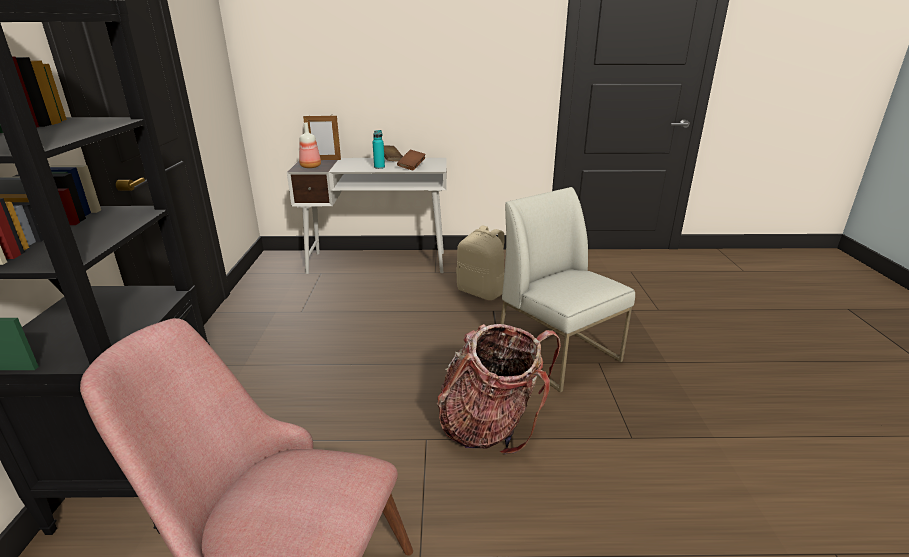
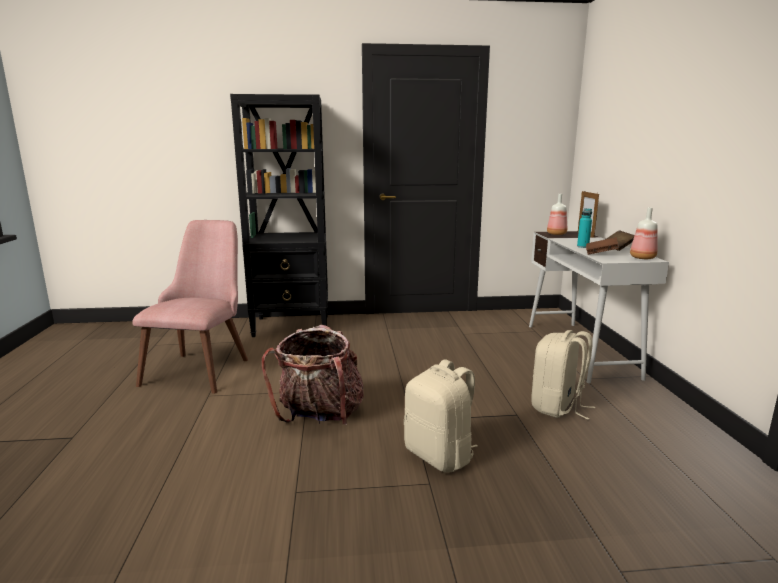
camera: 85 degrees right, 10 degrees down
(432, 160) = (641, 258): none -> bottle
(559, 353) = (440, 455): white chair -> beige backpack

